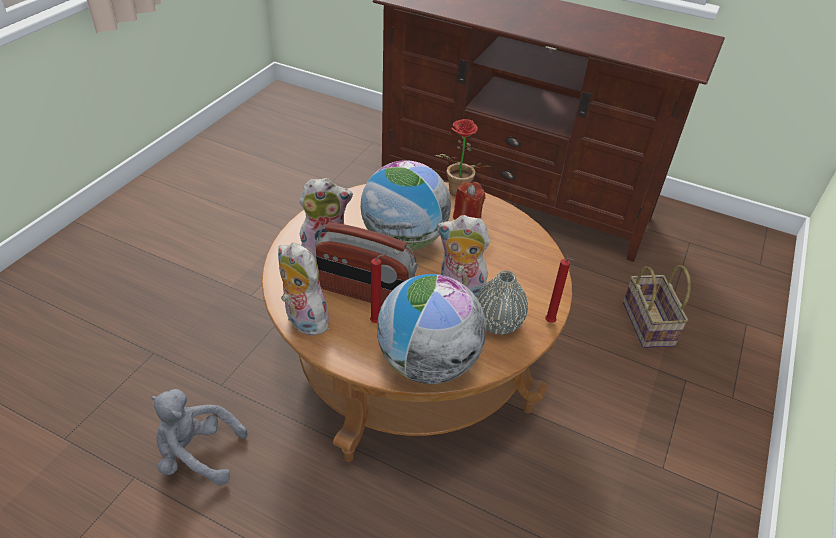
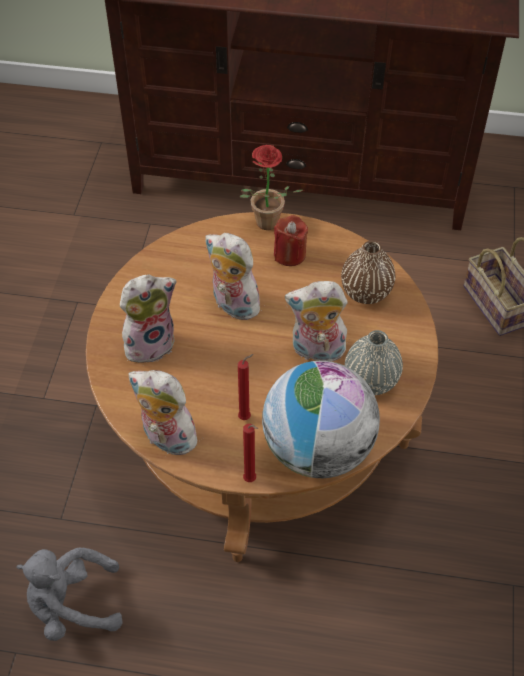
camera: 15 degrees left, 10 degrees up
(365, 293) = (218, 385): radio -> none
(404, 240) = (232, 305): globe -> plush toy
(520, 258) = (366, 292): none -> brown vase
(551, 323) = (424, 364): red candle -> red candle (251, 480)

